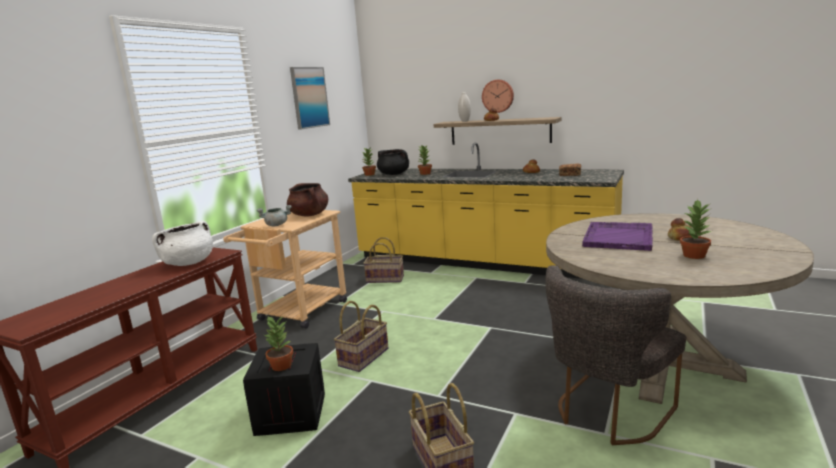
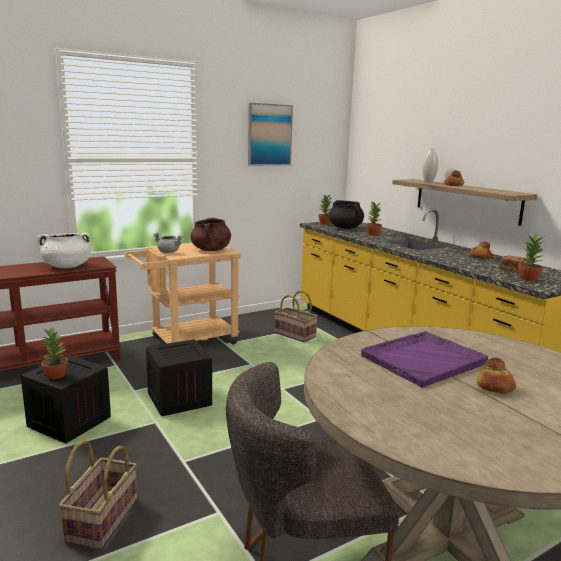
camera: 30 degrees right, 0 degrees up
(364, 357) = (178, 399): basket -> crate
(498, 96) = (471, 157): wall clock -> none
(694, 255) = (458, 413): potted plant -> potted plant (528, 278)

